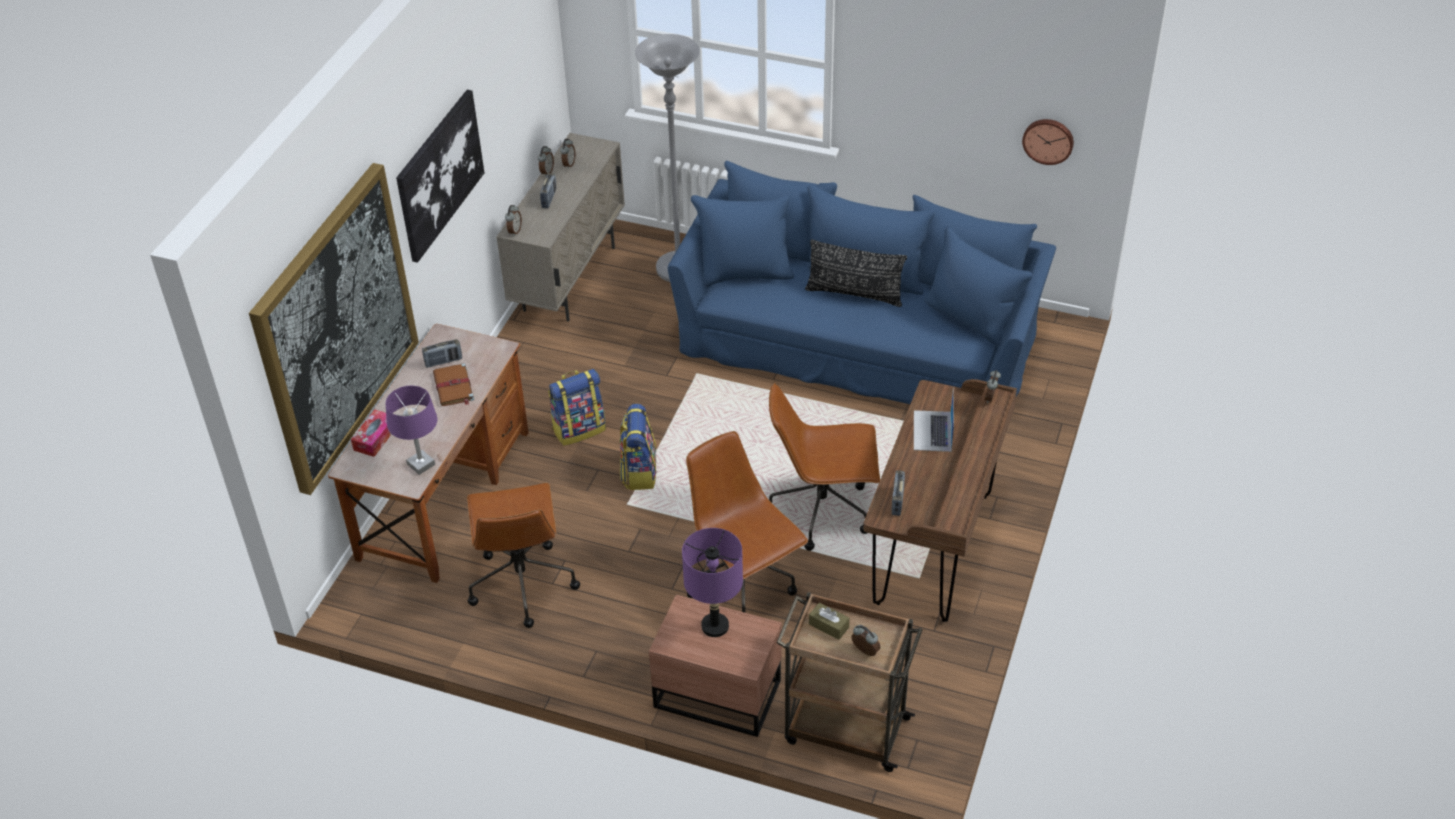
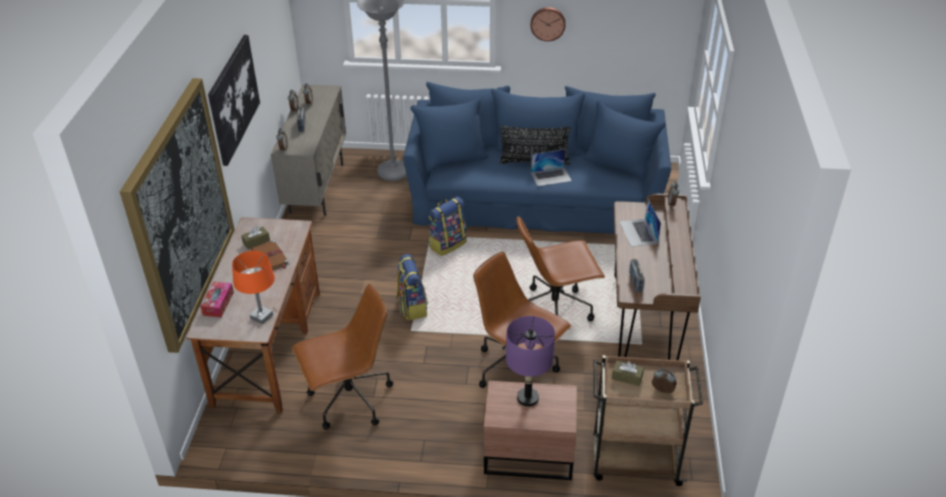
camera: 15 degrees left, 5 degrees down
(421, 464) = (262, 316): purple table lamp -> orange table lamp
(443, 361) = (256, 242): radio -> brown tissue box
(522, 583) = (349, 400): brown office chair -> brown office chair turned 90 degrees counterclockwise
(579, 429) = (357, 285): backpack -> backpack (447, 244)
(868, 321) = (551, 176): none -> laptop
(1048, 140) = (652, 35): wall clock -> wall clock (548, 23)

